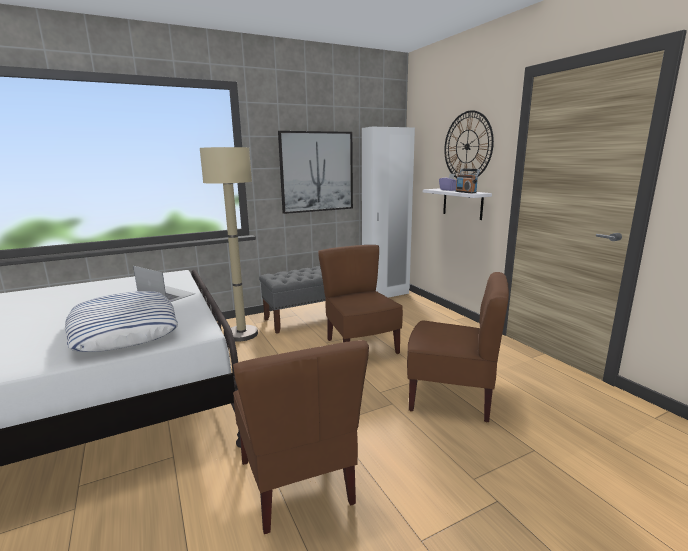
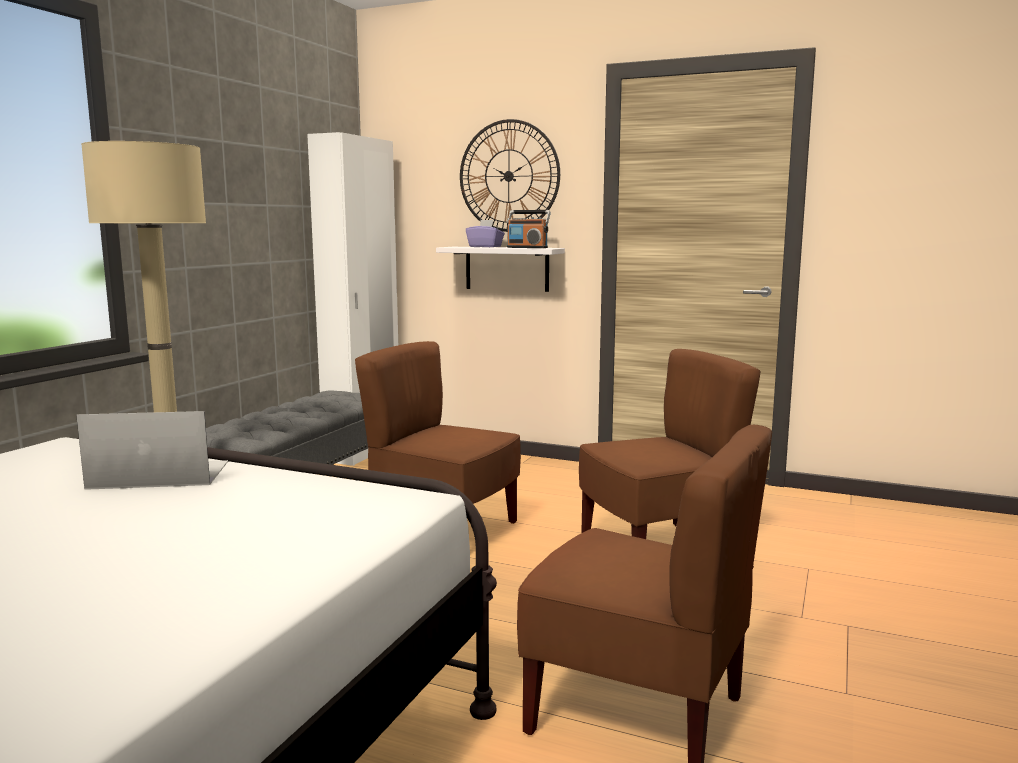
camera: 40 degrees left, 5 degrees down
(124, 329) = (242, 534): pillow -> none
(317, 172) = (241, 214): picture -> none

